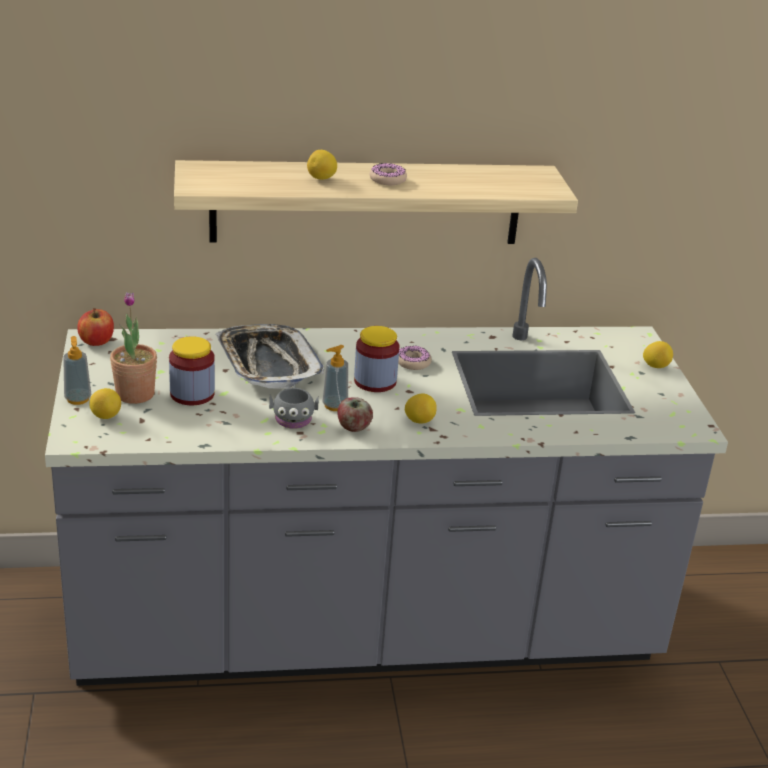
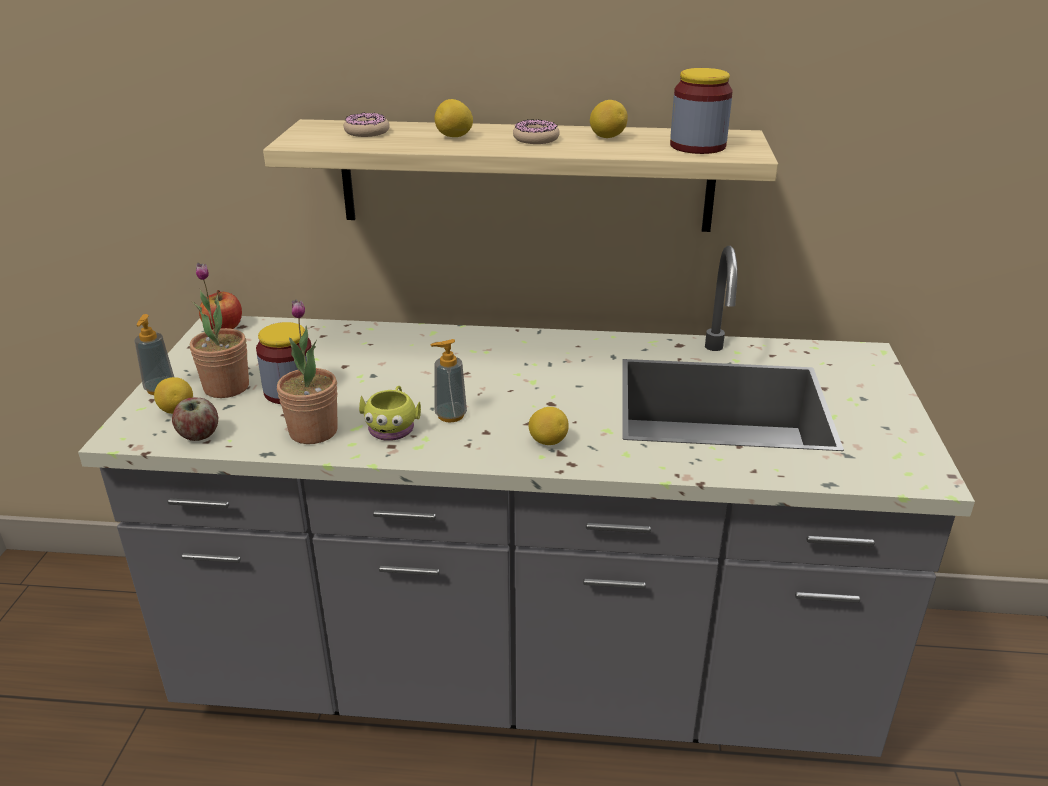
camera: 15 degrees right, 0 degrees up
(231, 425) = (313, 431): none -> potted plant
(268, 363) = (397, 361): tray -> none
(293, 418) = (392, 427): grey mug -> yellow mug
(353, 428) = (460, 445): apple -> apple (199, 436)
(375, 381) = (513, 389): jar -> jar (697, 146)
(413, 362) = (570, 370): donut -> donut (367, 132)
(655, 366) = (884, 391): lemon -> lemon (607, 137)

